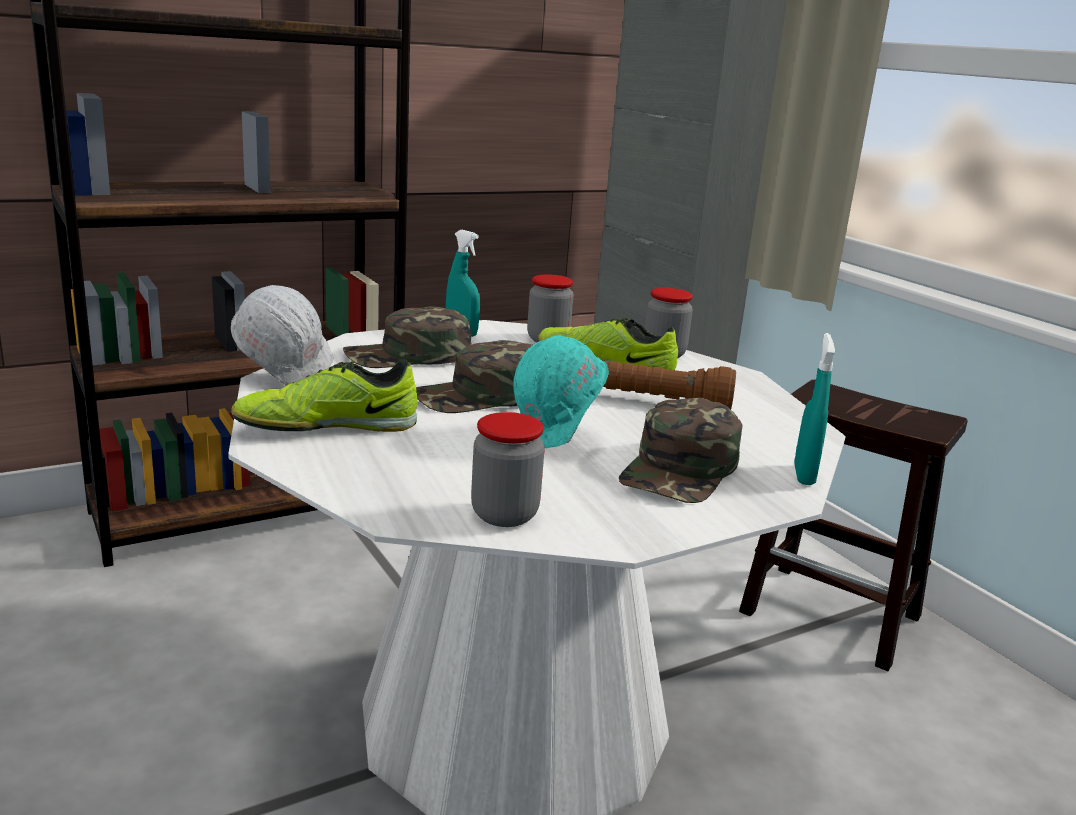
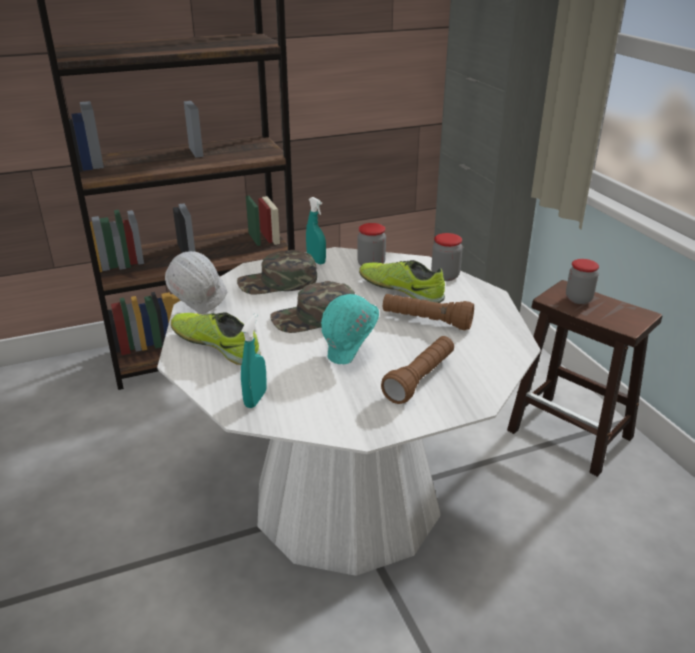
camera: 10 degrees right, 10 degrees up
(327, 426) = (216, 345): shoe -> shoe turned 45 degrees clockwise
(504, 515) = (302, 414): jar -> jar (578, 299)
(681, 470) = (420, 379): green cap -> brown flashlight
(804, 475) = (497, 384): turquoise spray bottle -> turquoise spray bottle (255, 399)

